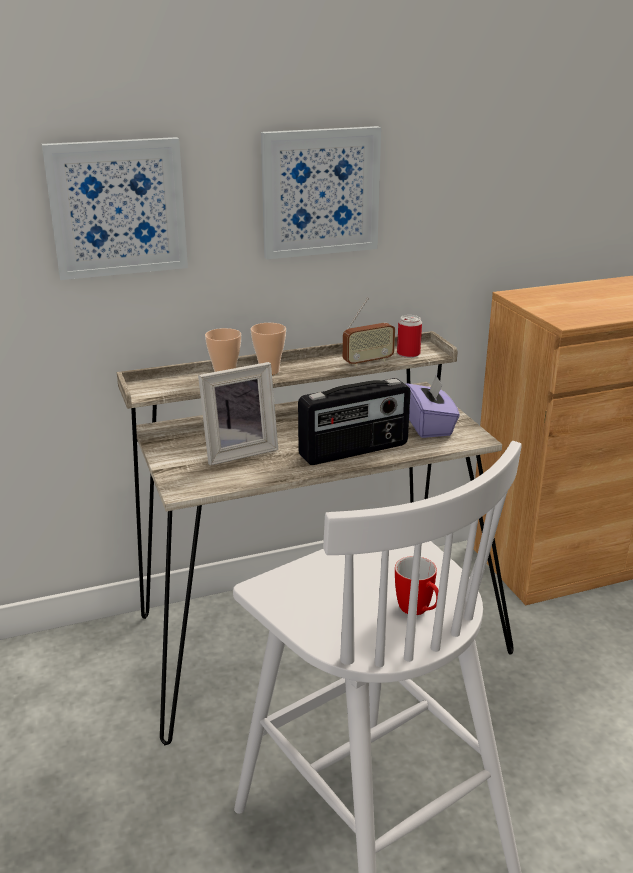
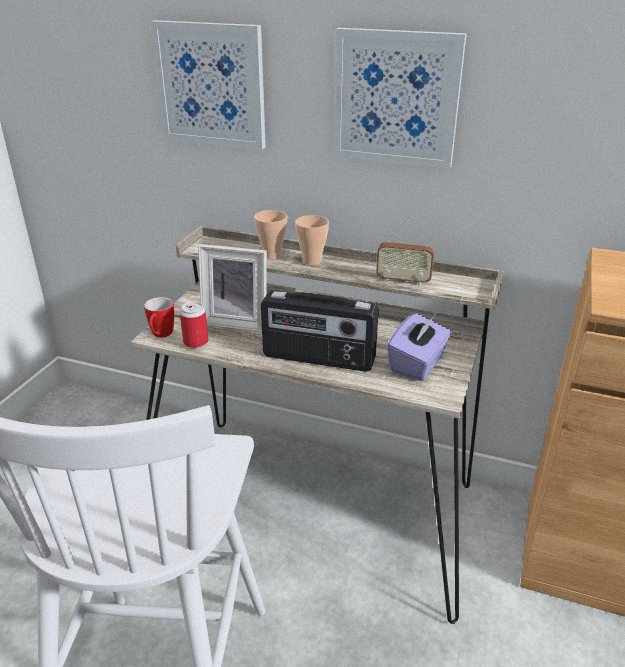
camera: 40 degrees right, 5 degrees up
(408, 354) = (453, 286): can -> can (196, 342)
(418, 612) = (133, 529): mug -> mug (160, 336)

